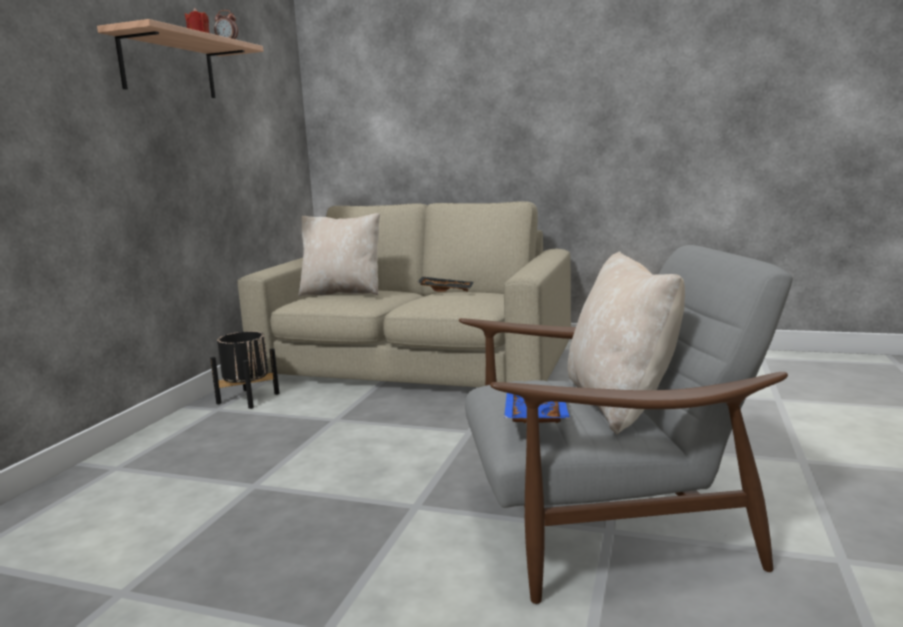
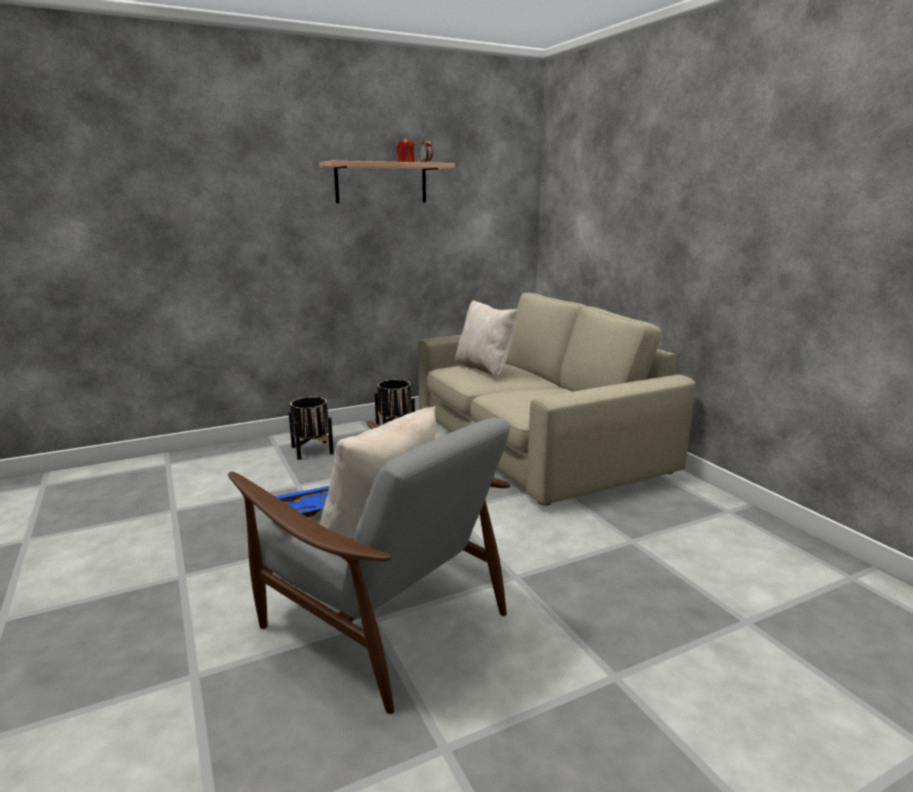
camera: 45 degrees right, 5 degrees up
(186, 452) = (312, 450): none -> black planter
(446, 290) = (546, 389): black tray -> none

